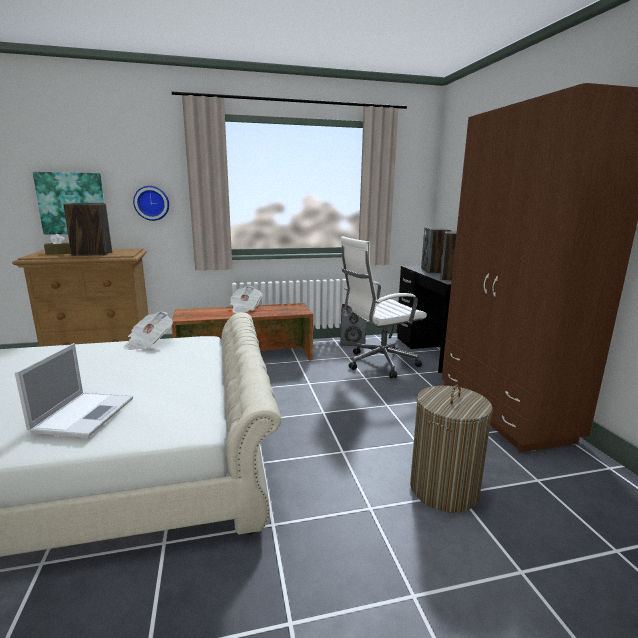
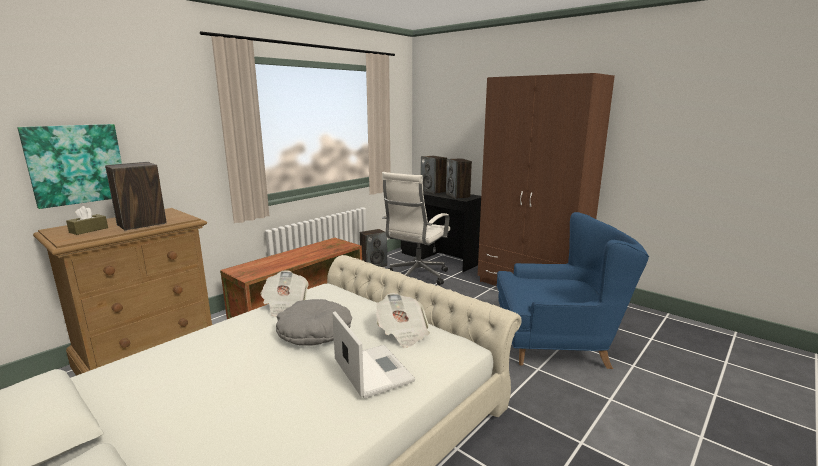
camera: 35 degrees left, 0 degrees up
(121, 369) = (313, 333): none -> grey pillow
(151, 203) = (176, 155): wall clock -> none
(245, 308) = (292, 253): newspaper -> newspaper (402, 333)
(443, 489) = (557, 342): laundry basket -> blue armchair

